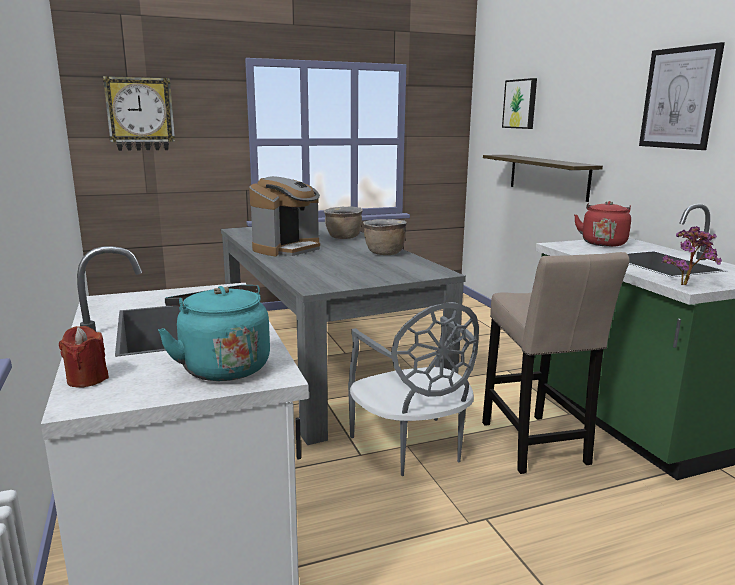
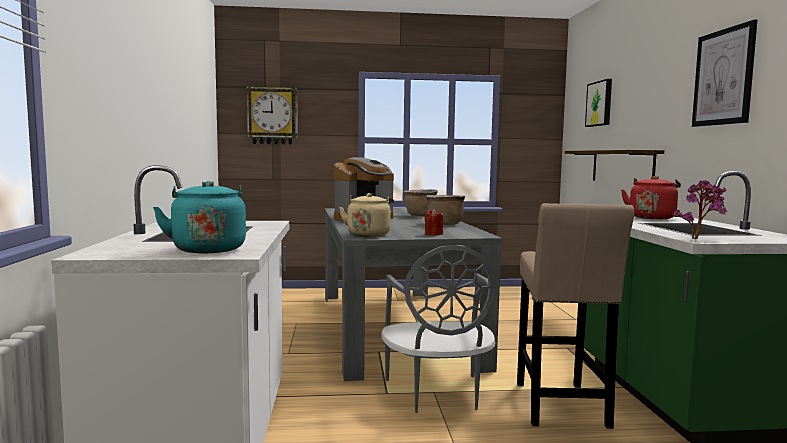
camera: 15 degrees right, 10 degrees down
(87, 379) = (108, 247): red candle -> red candle (433, 234)
(321, 281) = (369, 234): none -> beige kettle

